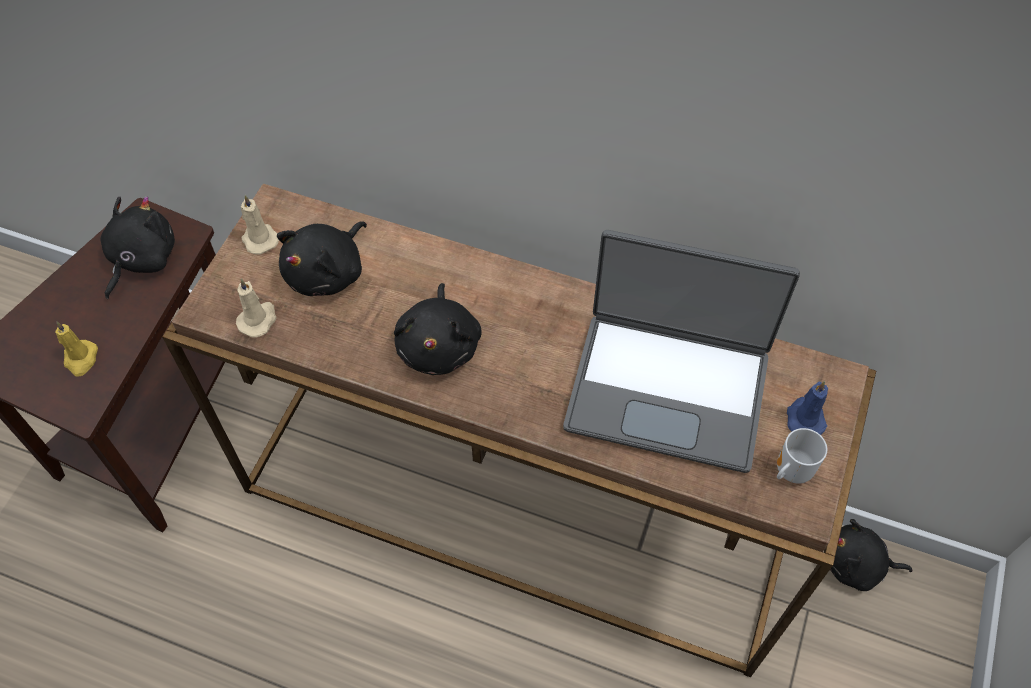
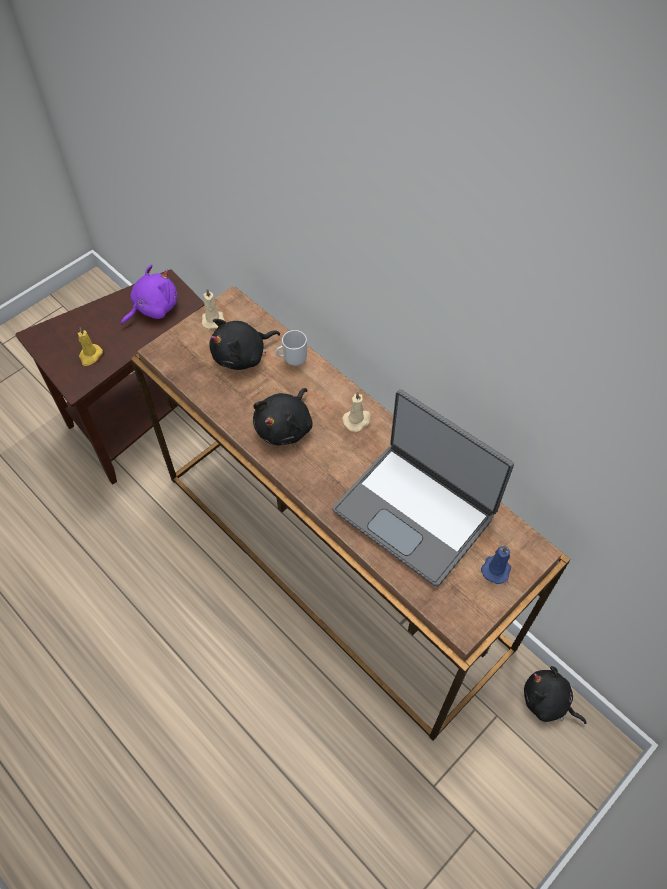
camera: 25 degrees right, 0 degrees up
(141, 259) = (153, 308): black plush toy -> purple plush toy
(258, 319) = (186, 369): beige candle -> beige candle (357, 420)
(790, 470) = (466, 597): mug -> mug (293, 359)

